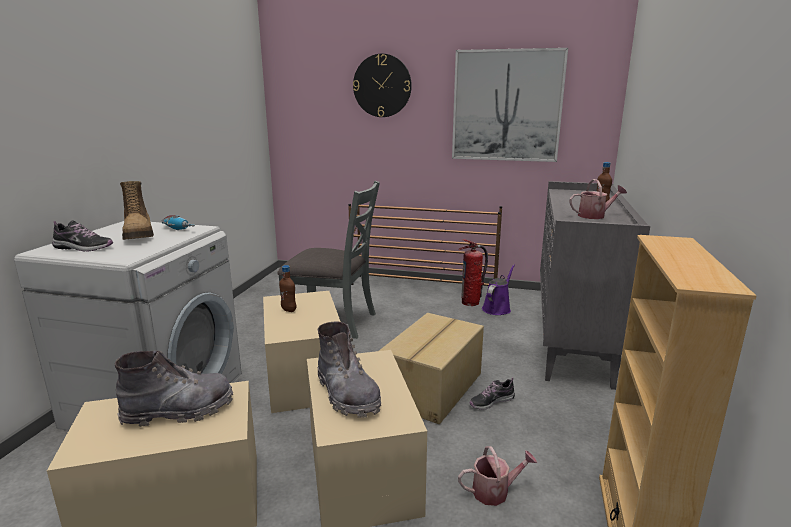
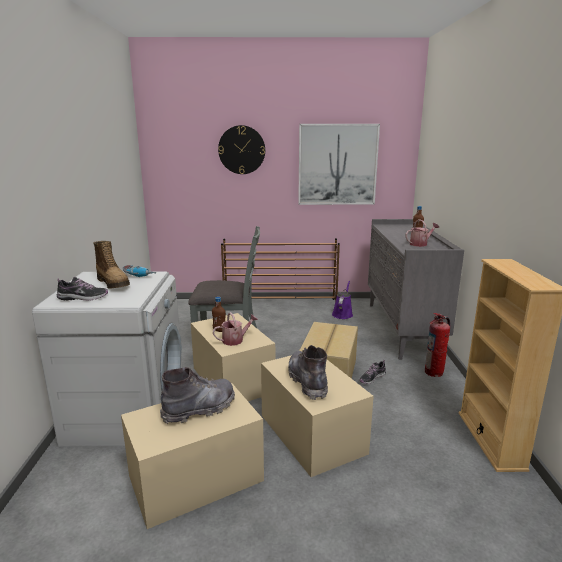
camera: 15 degrees left, 0 degrees up
(347, 394) = (307, 382): grey boot -> grey boot turned 150 degrees counterclockwise
(471, 302) = (322, 312): fire extinguisher -> fire extinguisher (434, 372)
(495, 491) = (403, 432): watering can -> watering can (235, 340)

